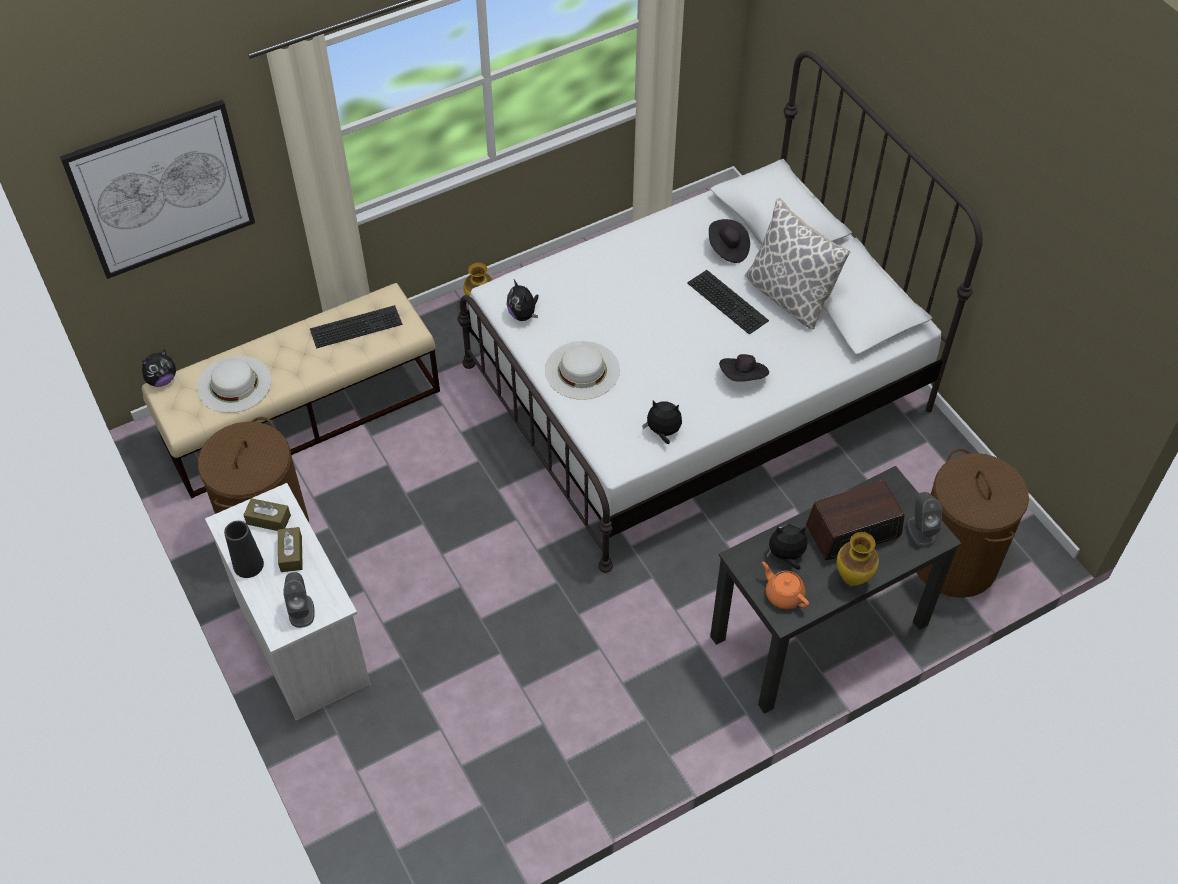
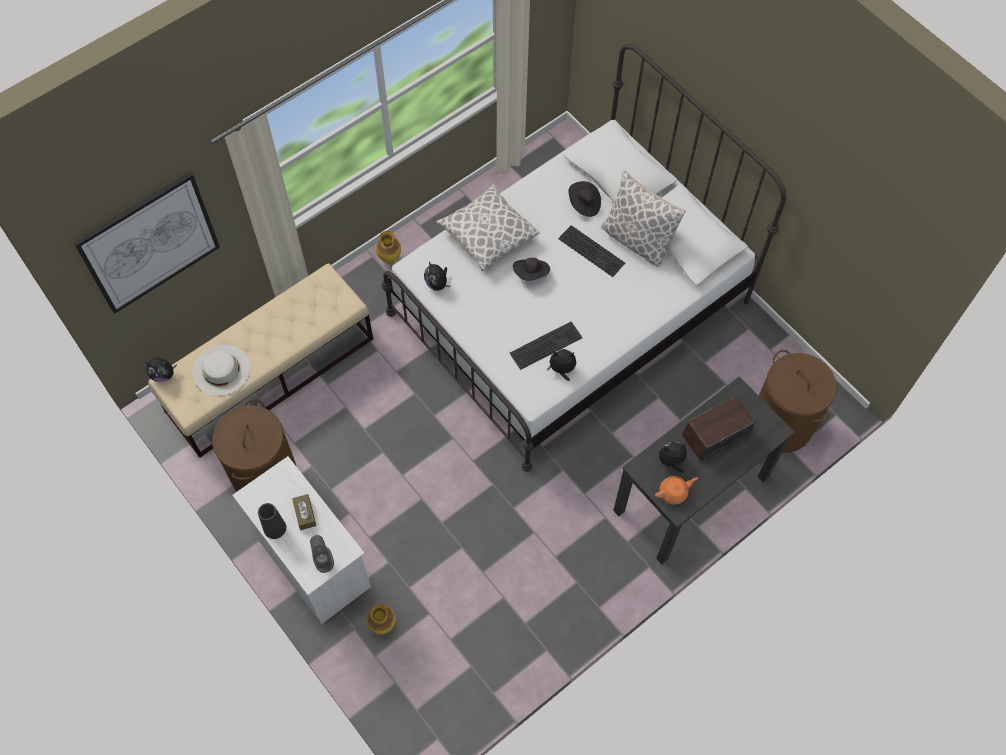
camera: 10 degrees left, 10 degrees up
(162, 380) = (163, 374): plush toy -> plush toy turned 45 degrees clockwise
(268, 520) = (281, 489): brown tissue box -> none
(356, 325) = (305, 305): keyboard -> keyboard (546, 344)
(582, 370) = (491, 325): white hat -> none
(598, 269) = (487, 235): none -> pillow
(743, 377) = (614, 314): black hat -> black hat (531, 273)
(783, 594) = (674, 492): orange teapot -> orange teapot turned 120 degrees clockwise
(853, 577) = (721, 471): vase -> vase (383, 625)
(921, 530) = (765, 426): grey speaker -> none

